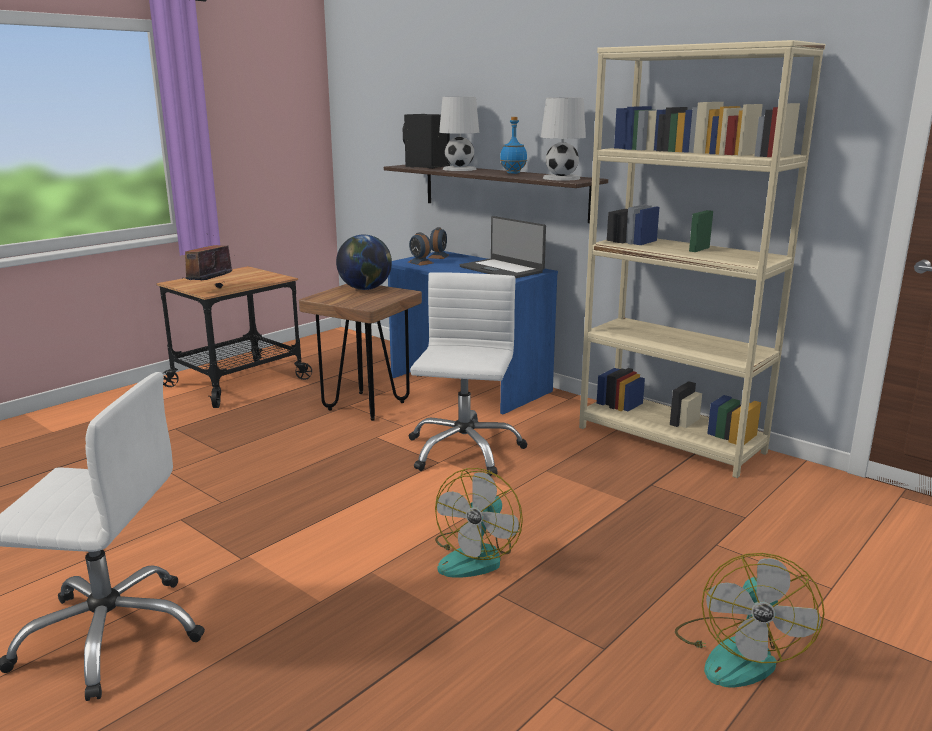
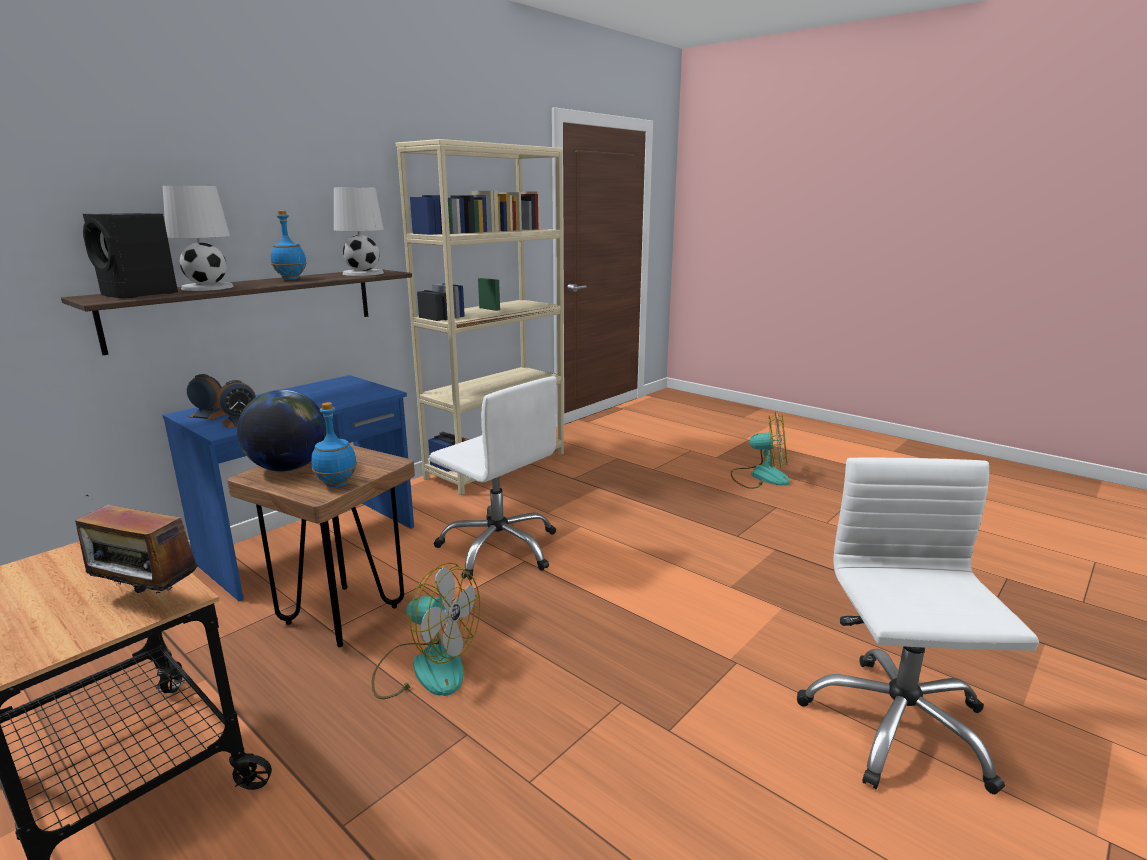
camera: 90 degrees left, 0 degrees up
(331, 299) = (337, 484): none -> blue bottle
(463, 450) = (499, 548): white office chair -> white office chair turned 150 degrees counterclockwise
(476, 556) = (691, 543): fan -> fan (425, 667)
(502, 269) = (325, 390): laptop -> none

